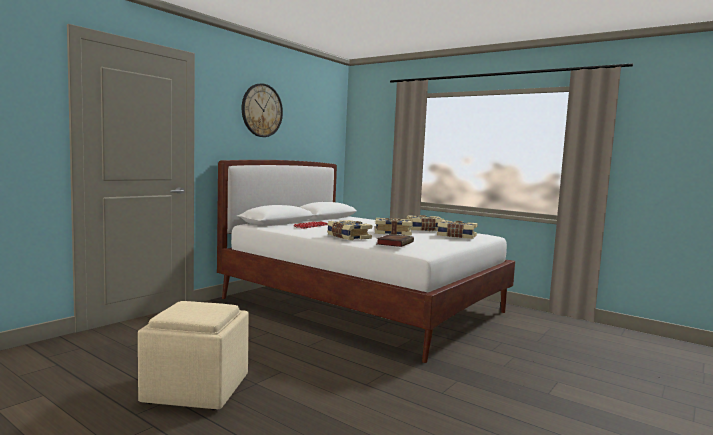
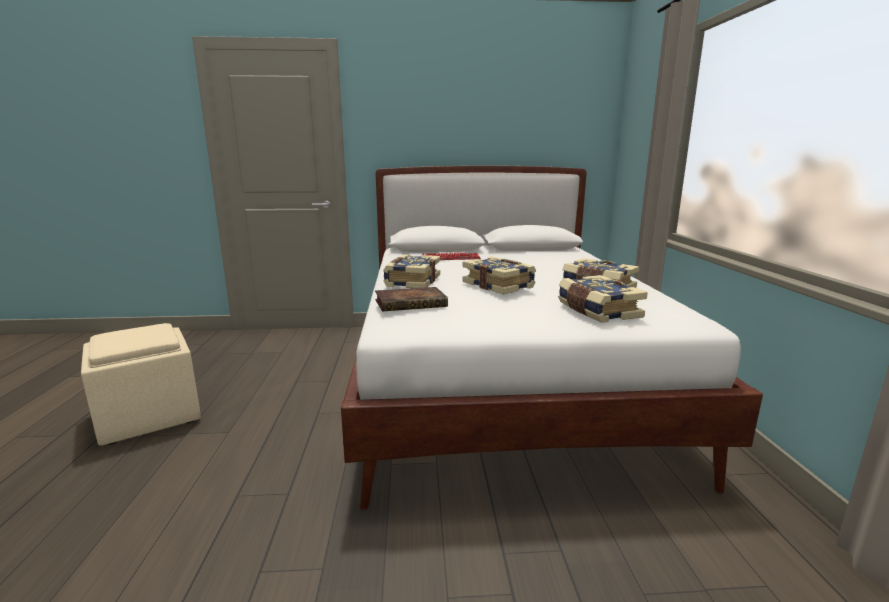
camera: 50 degrees right, 10 degrees up
(262, 110) = (445, 99): wall clock -> none

